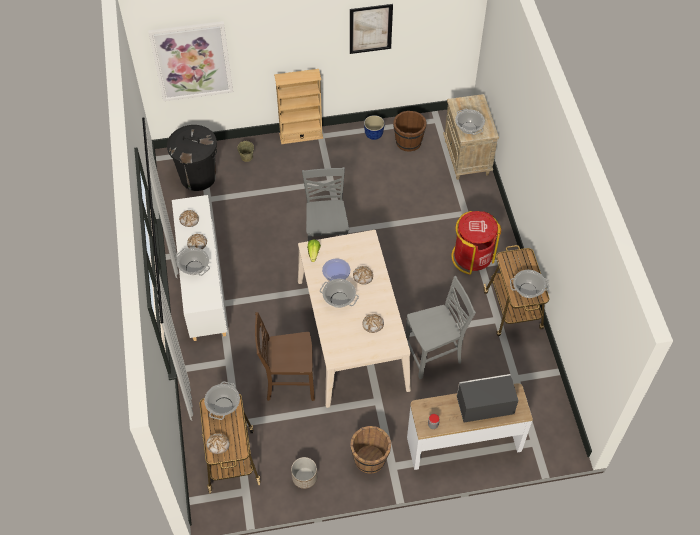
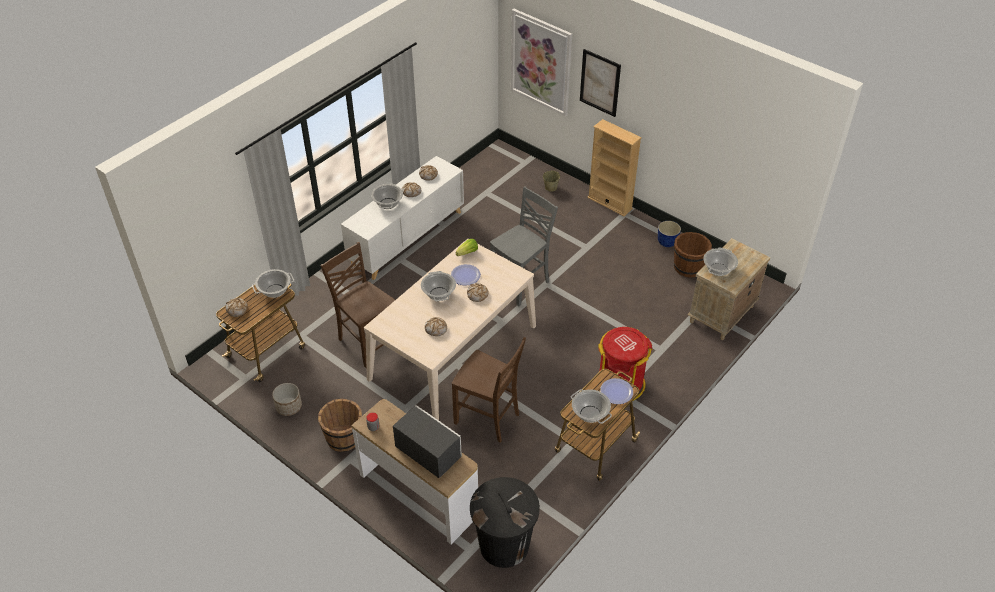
camera: 50 degrees right, 10 degrees down
(198, 176) = (500, 175): black trash can -> black trash can (504, 545)
(370, 28) = (697, 121): picture -> picture (600, 83)
(434, 355) = (488, 419): grey chair -> brown chair
(522, 262) = (616, 392): none -> plate

